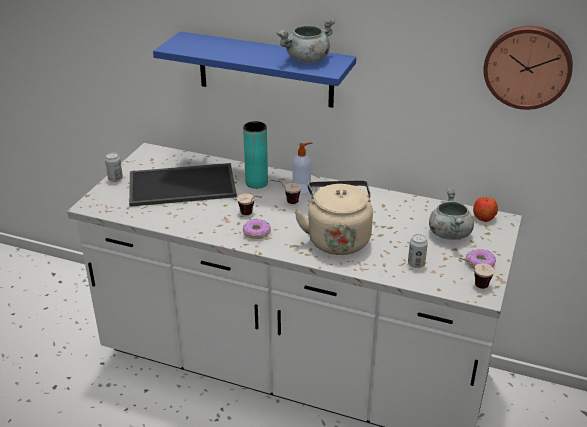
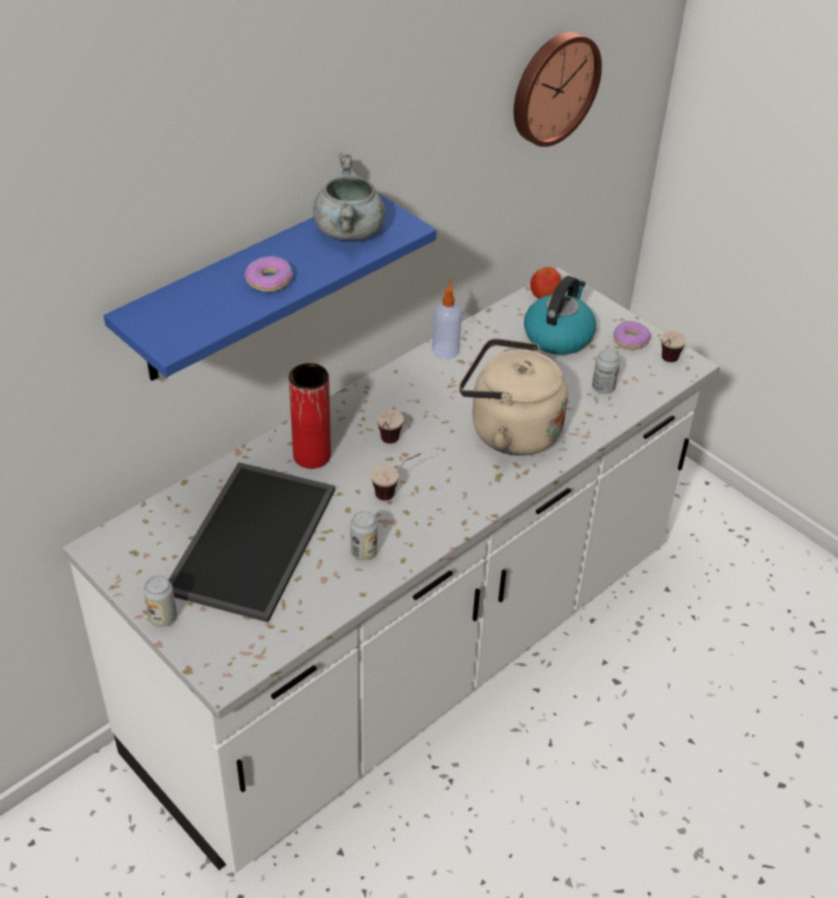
camera: 65 degrees left, 10 degrees up
(197, 219) = (363, 552): none -> can
(256, 183) = (312, 456): turquoise vase -> red vase
(256, 232) = (443, 501): donut -> donut (269, 280)
(302, 188) = (364, 416): soap dispenser -> soap dispenser (445, 350)
(448, 233) = (558, 336): grey cooking pot -> kettle

